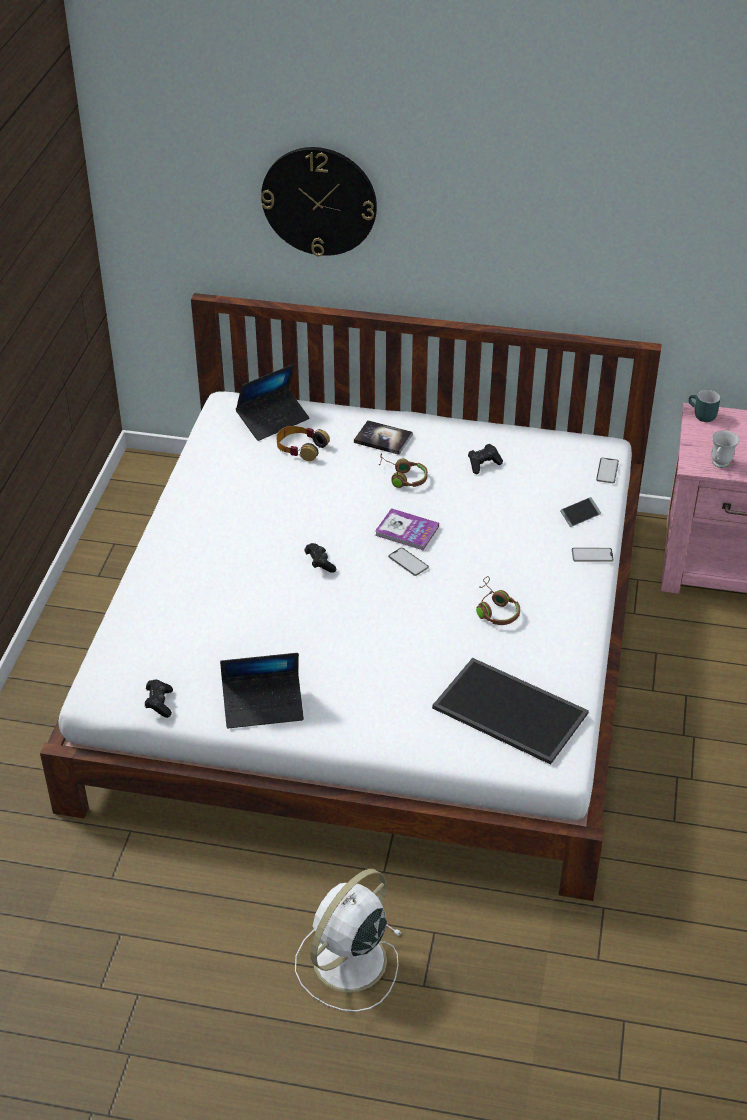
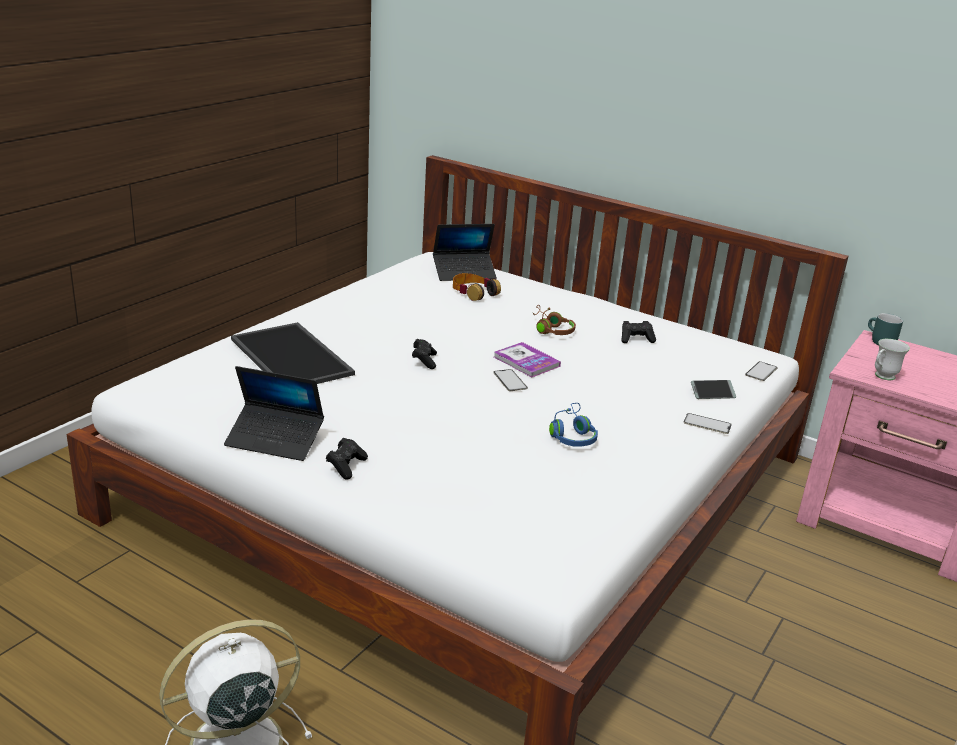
camera: 20 degrees right, 15 degrees down
(159, 703) = (181, 411): black game controller -> black game controller (346, 466)
(319, 201) = (545, 70): wall clock -> none
(383, 439) = (552, 303): book -> none
(494, 609) = (572, 435): brown headphones -> blue headphones
(512, 710) = (531, 517): tray -> tray (294, 357)

